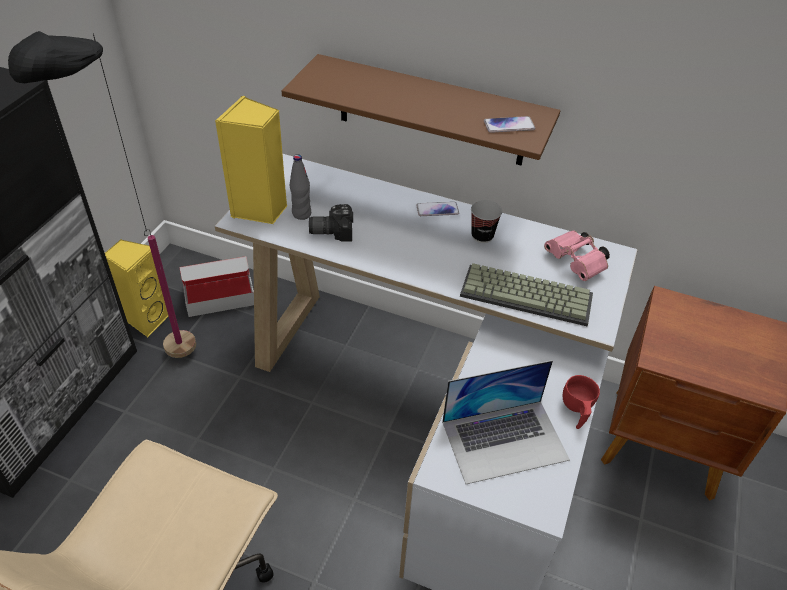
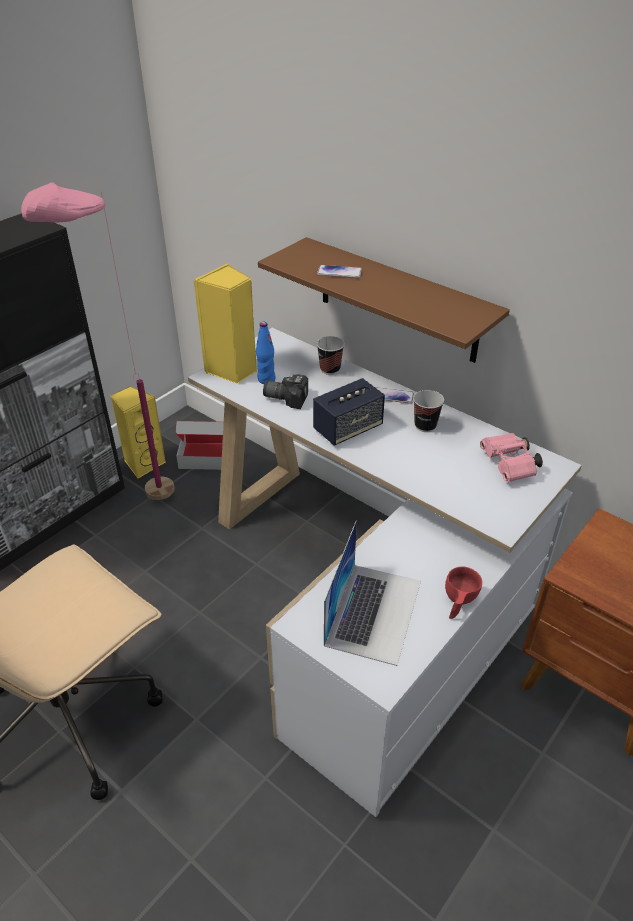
camera: 20 degrees right, 5 degrees down
(164, 370) = (140, 509): black floor lamp -> pink floor lamp
(301, 214) = (266, 379): grey bottle -> blue bottle
(362, 191) = (330, 369): none -> cup
(409, 254) = (348, 429): none -> speaker
(505, 440) = (373, 612): laptop -> laptop turned 75 degrees counterclockwise
(509, 125) = (449, 315): phone -> phone (339, 273)
(528, 294) = (445, 484): keyboard -> none

